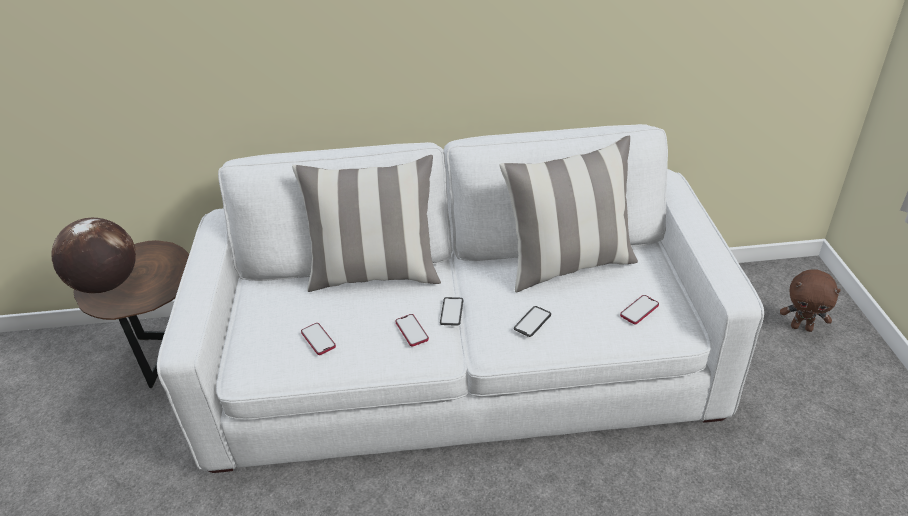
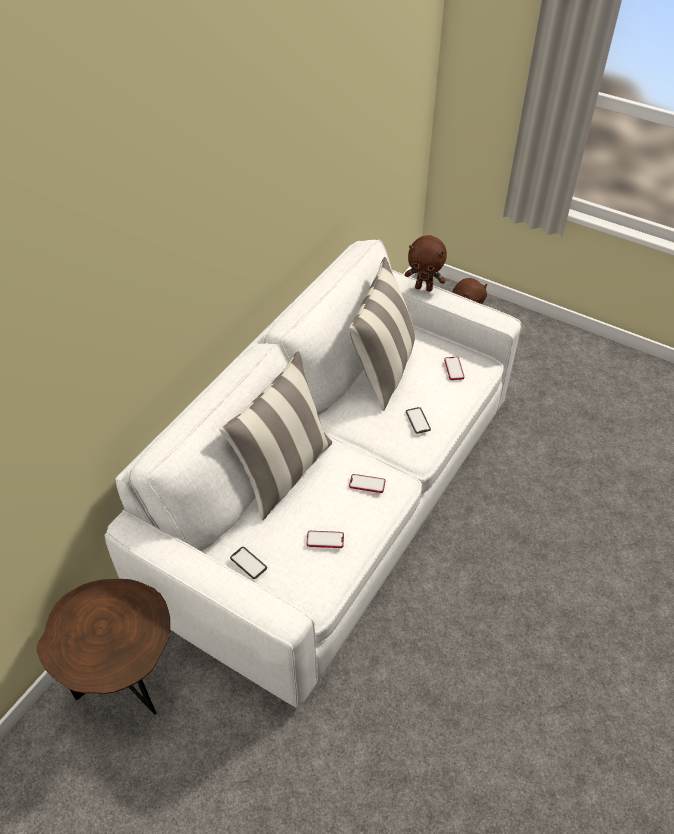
camera: 55 degrees left, 10 degrees up
(107, 284) = (94, 658): globe -> none
(451, 312) = (364, 454): phone -> phone (248, 563)
(697, 218) = (424, 288): none -> brown plush toy

